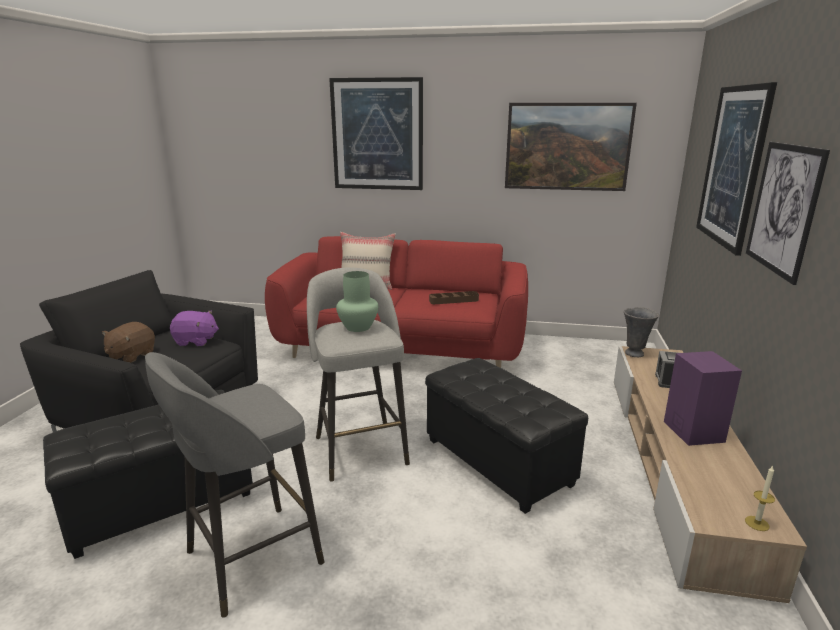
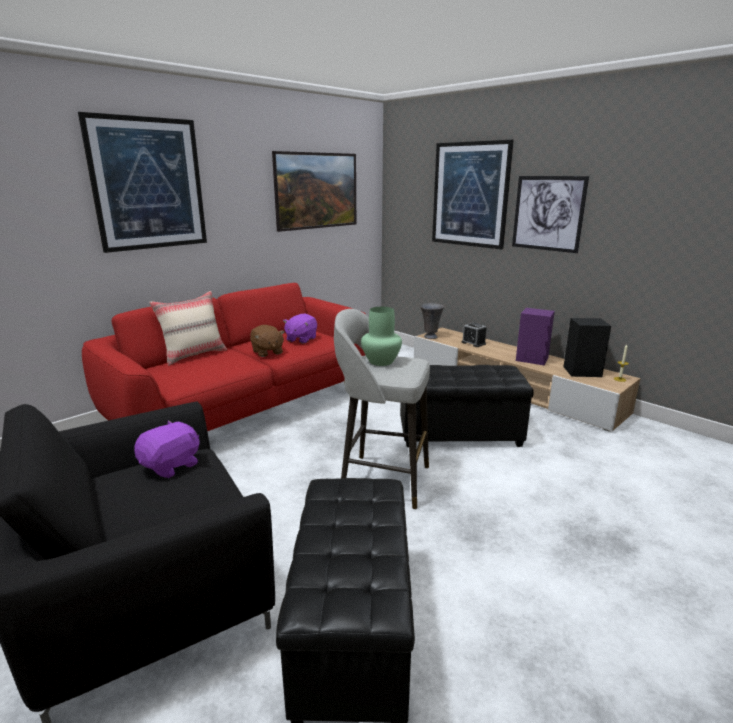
camera: 55 degrees left, 0 degrees up
(131, 356) = (139, 518): brown plush toy -> brown plush toy (267, 352)
(250, 559) = (490, 583): grey stool -> none
(454, 300) = (301, 339): brown tray -> purple plush toy
(724, 482) = (583, 371): none -> black speaker

